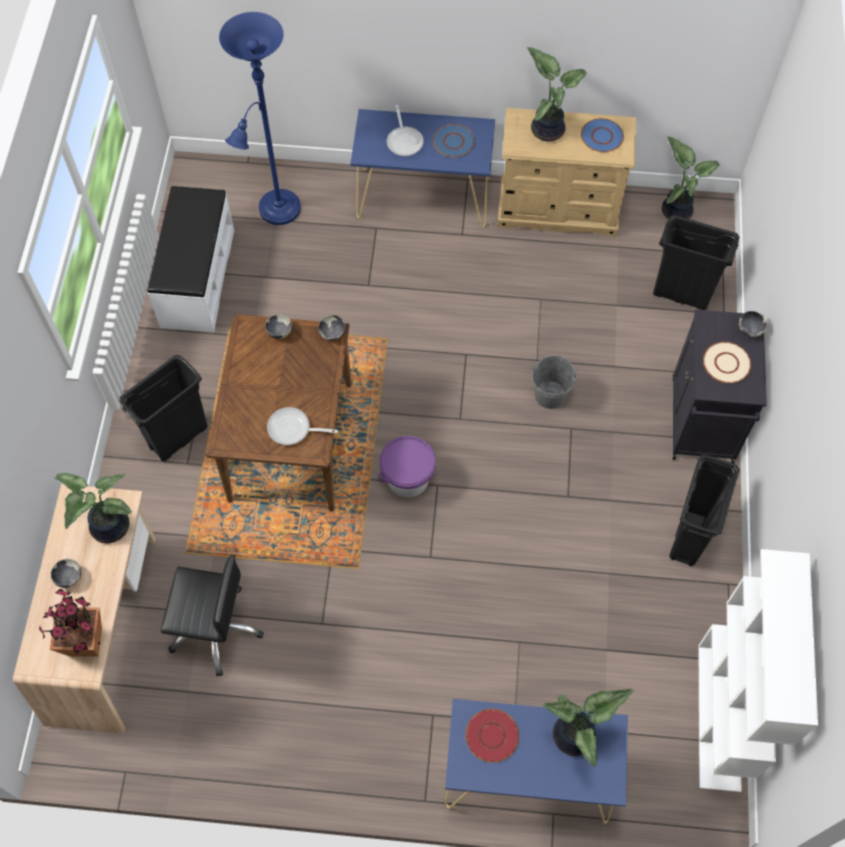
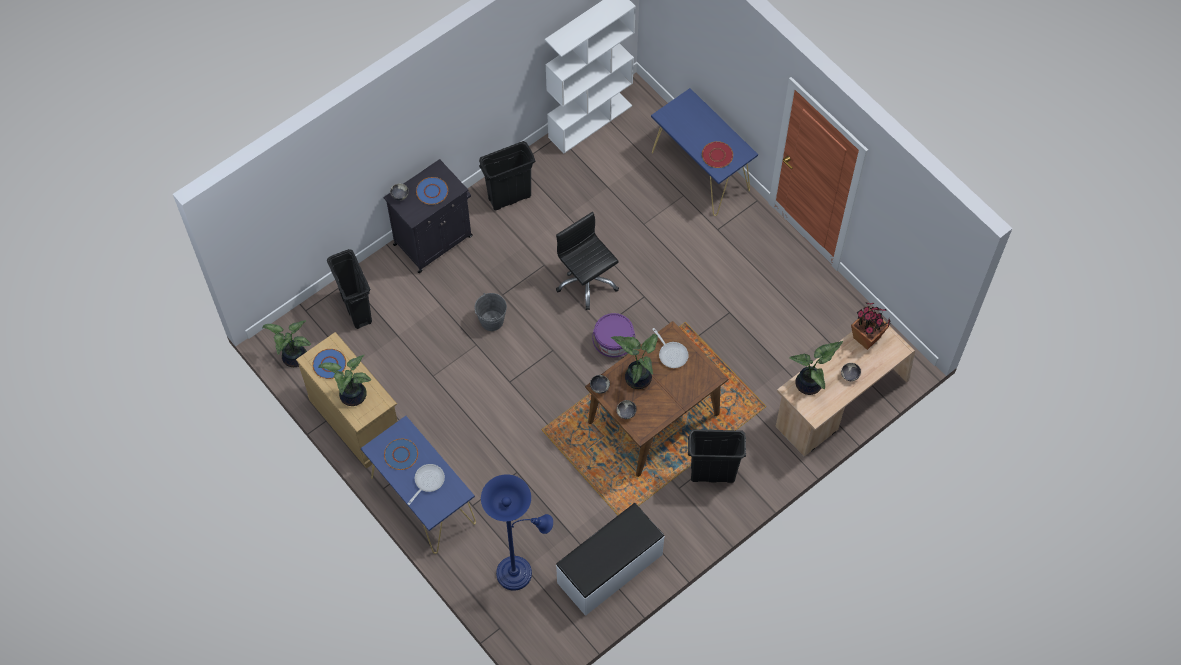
camera: 135 degrees left, 0 degrees up
(215, 628) = (784, 355): black office chair -> black office chair (586, 281)
(576, 736) = (682, 125): potted plant -> potted plant (637, 376)
(726, 363) = (432, 191): beige plate -> blue plate

